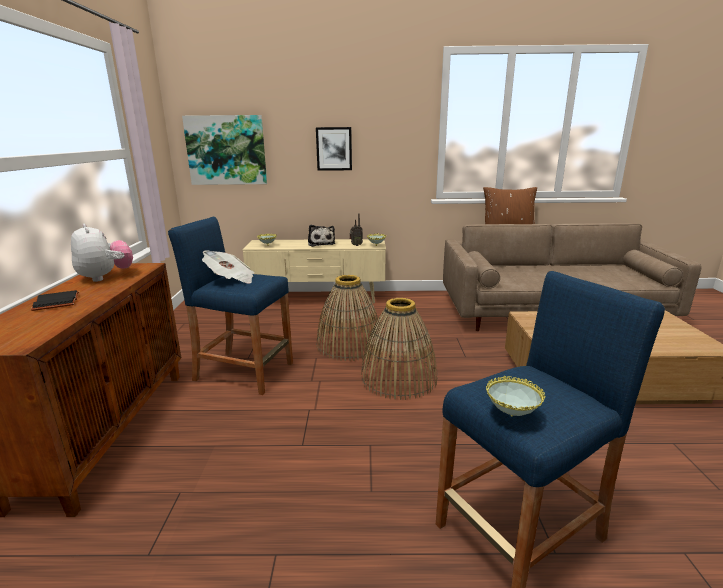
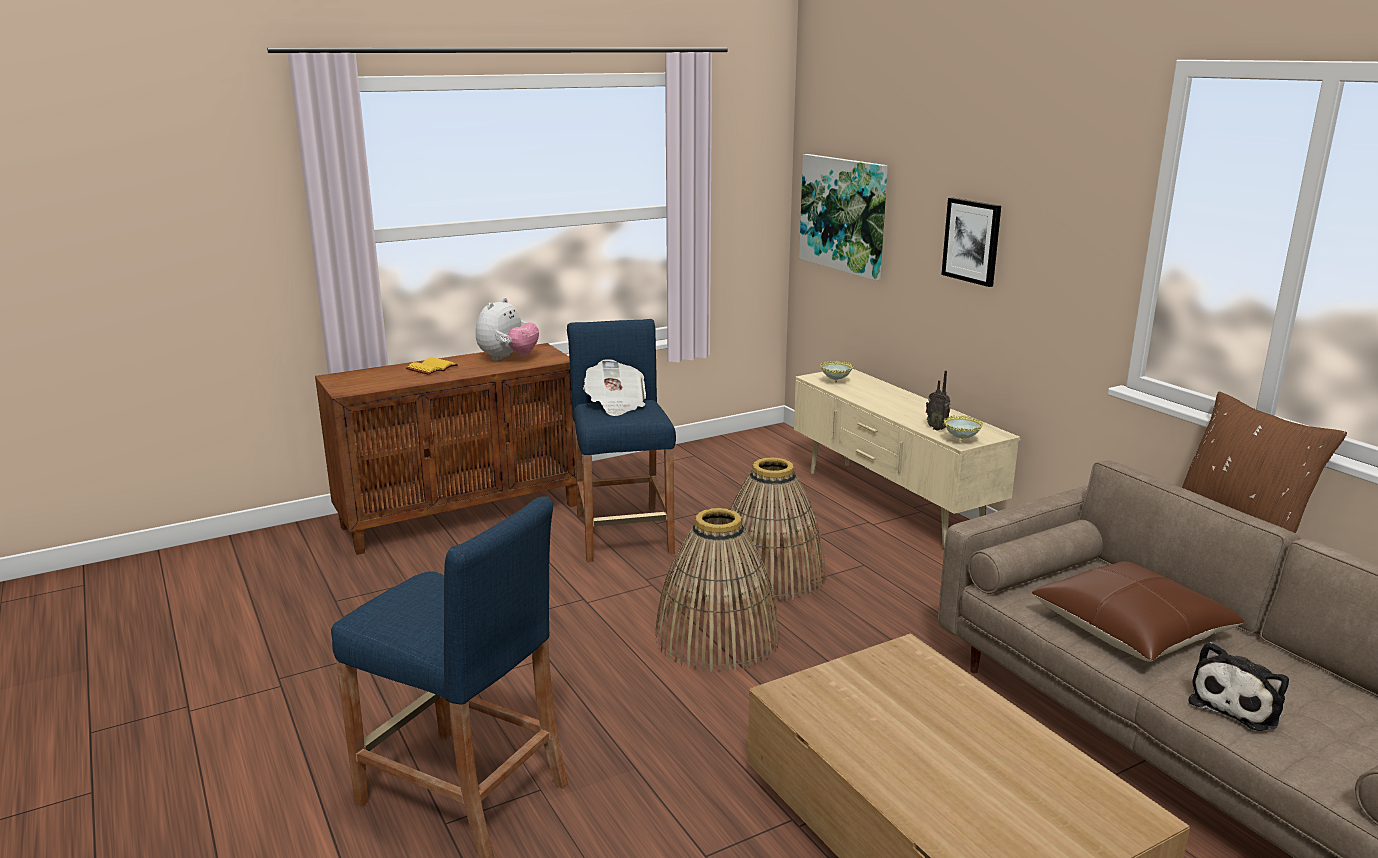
camera: 60 degrees right, 0 degrees up
(55, 302) = (431, 368): black book -> yellow book
(321, 243) = (903, 406): plush toy -> plush toy (1238, 704)
(511, 416) = (382, 600): bowl -> none
(535, 277) = (1131, 629): none -> brown pillow

